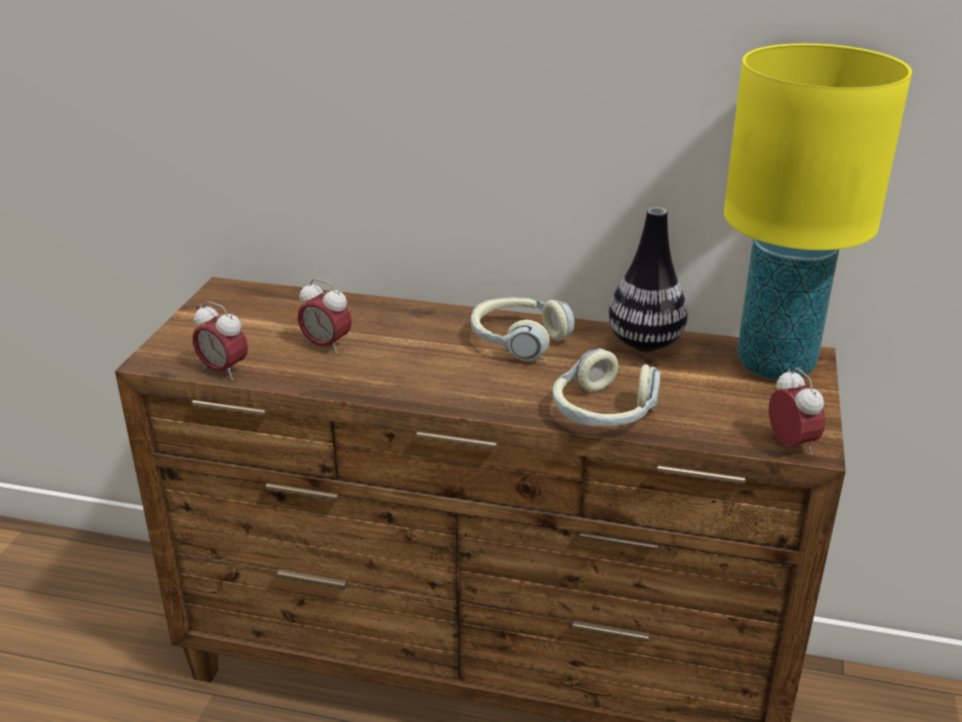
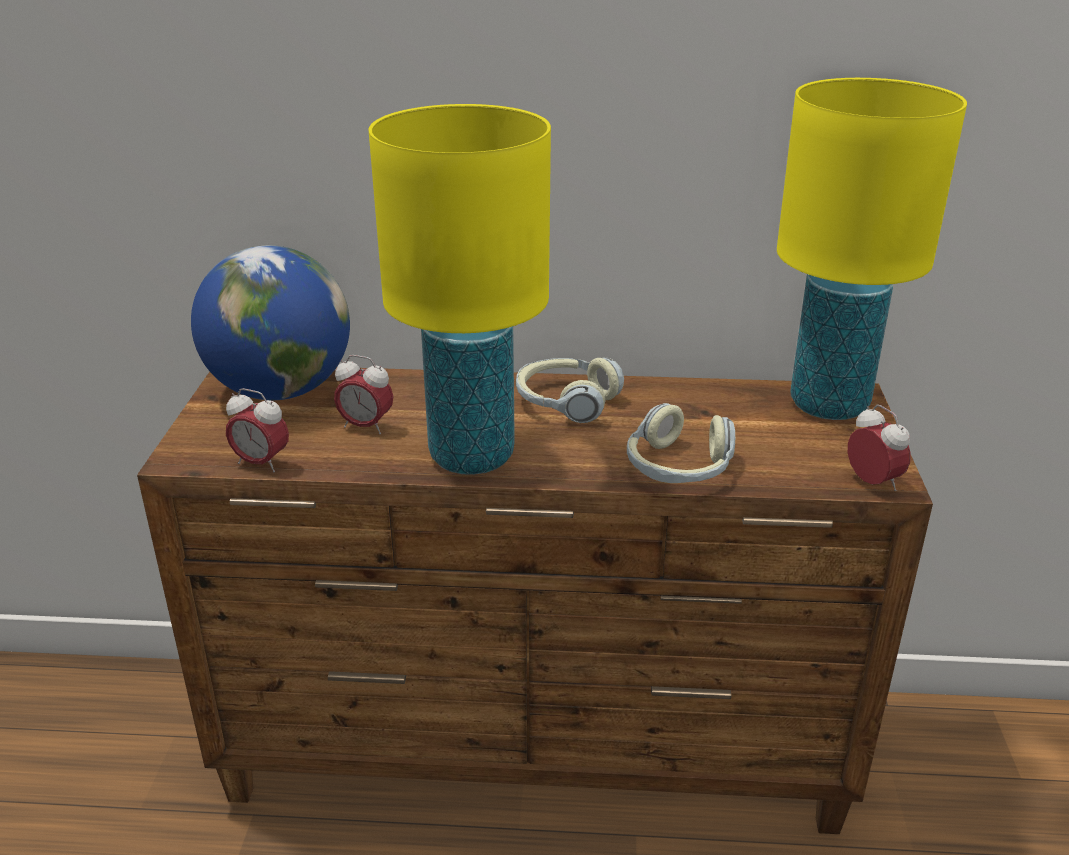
camera: 10 degrees left, 0 degrees up
(261, 307) = (281, 391): none -> globe
(412, 382) = (471, 456): none -> yellow table lamp
(645, 343) = (695, 395): vase -> none

